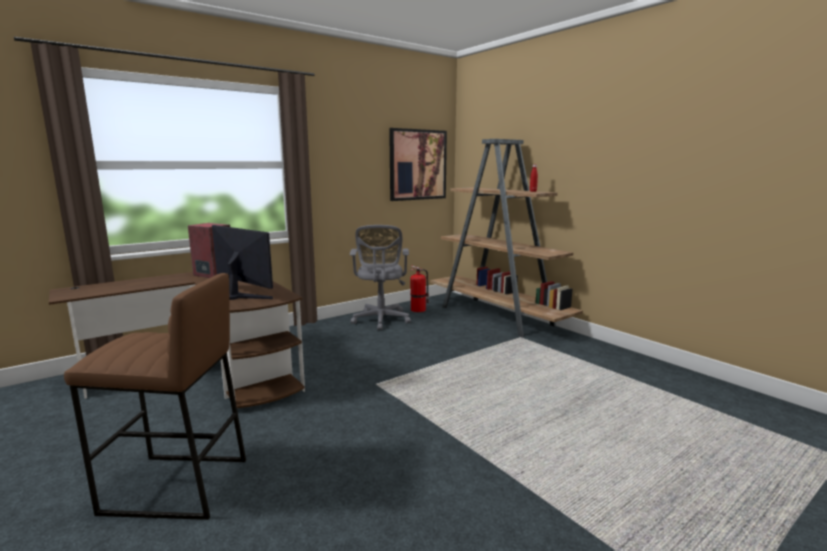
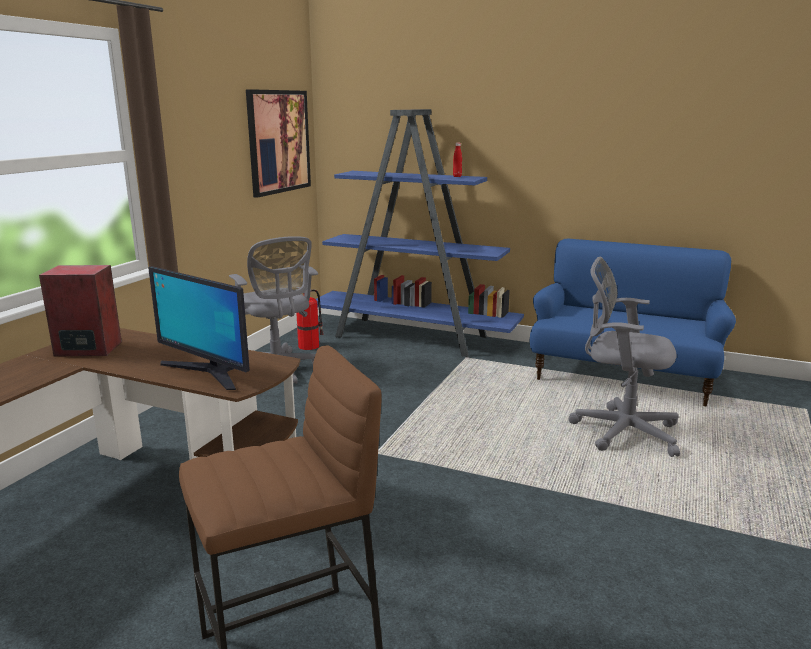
camera: 30 degrees left, 5 degrees up
(241, 295) = (207, 372): monitor -> monitor turned 150 degrees counterclockwise
(497, 316) = (413, 337): brown bookcase -> blue bookcase
(589, 420) = (620, 431): none -> grey office chair
(647, 378) = (622, 376): none -> blue sofa

